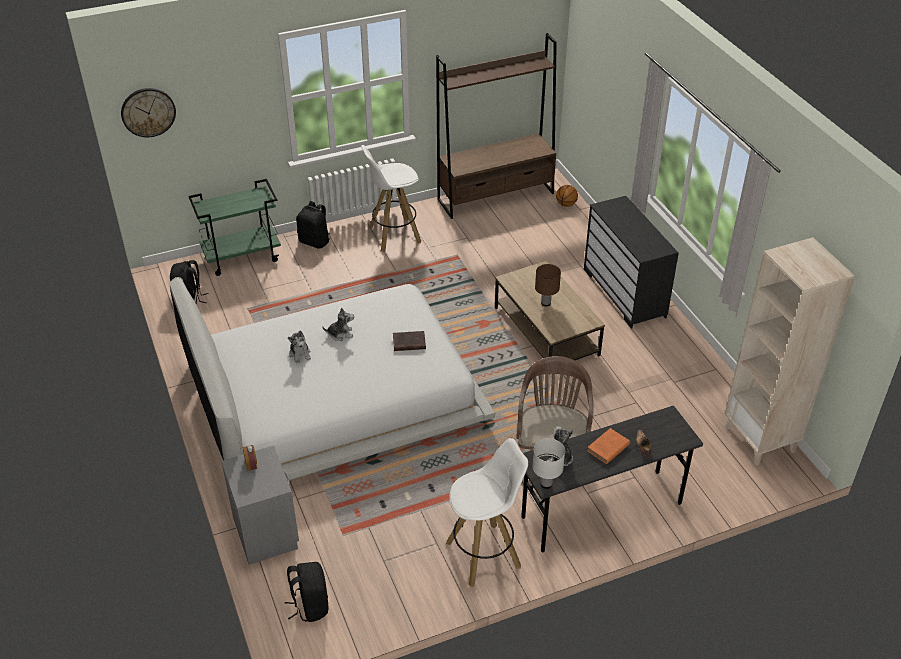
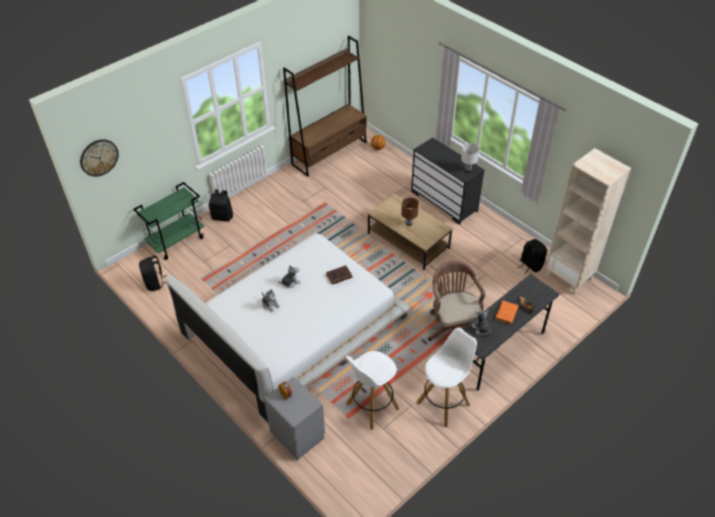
camera: 20 degrees left, 5 degrees up
(310, 605) = (352, 474): black backpack -> black backpack (530, 265)
(393, 235) = (275, 198): white stool -> white stool (371, 407)
(546, 483) = (481, 348): white table lamp -> white table lamp (468, 169)

